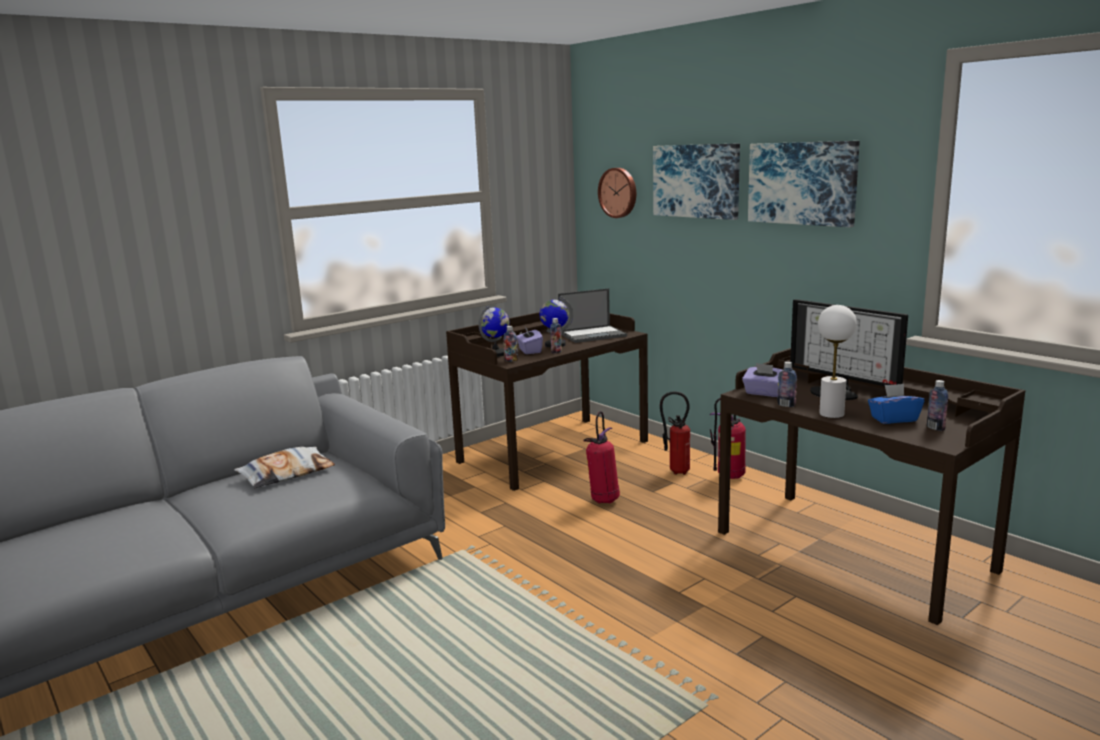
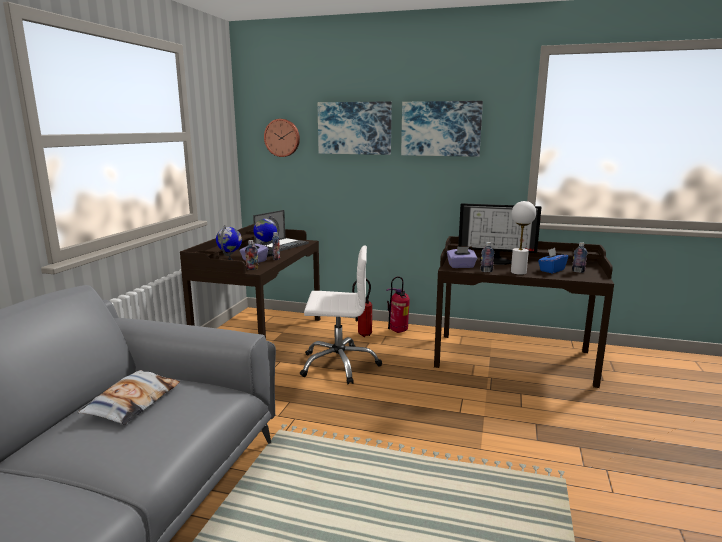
camera: 35 degrees left, 0 degrees up
(604, 500) = (339, 364): fire extinguisher -> white office chair

